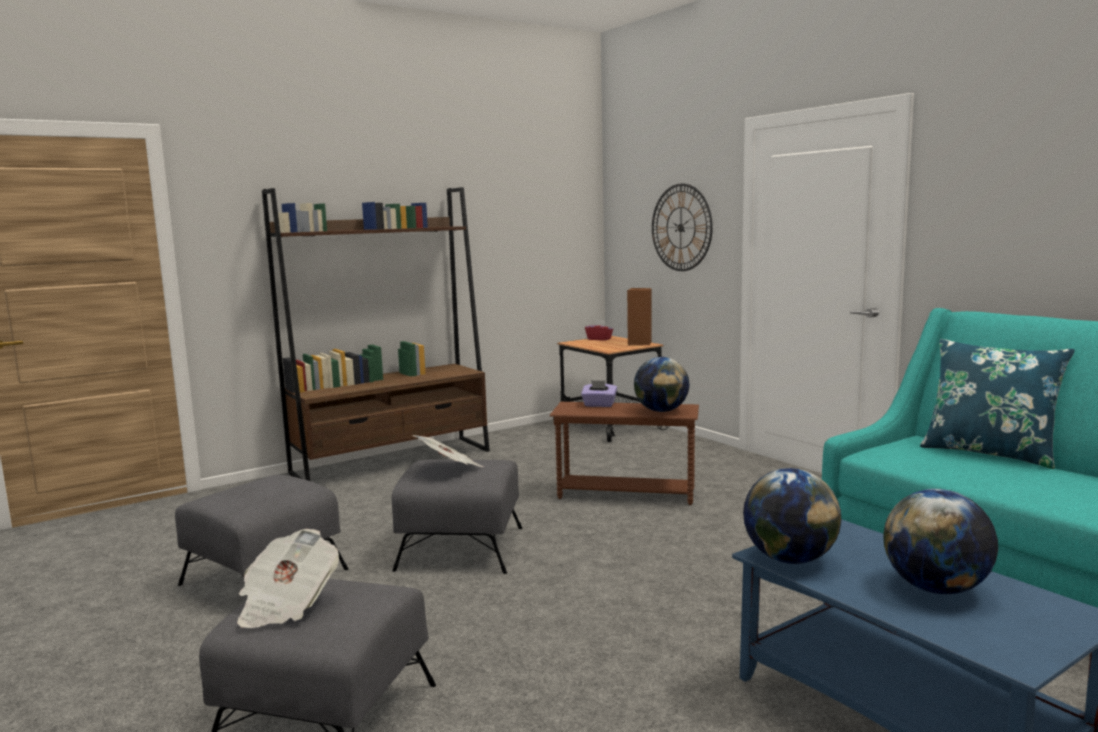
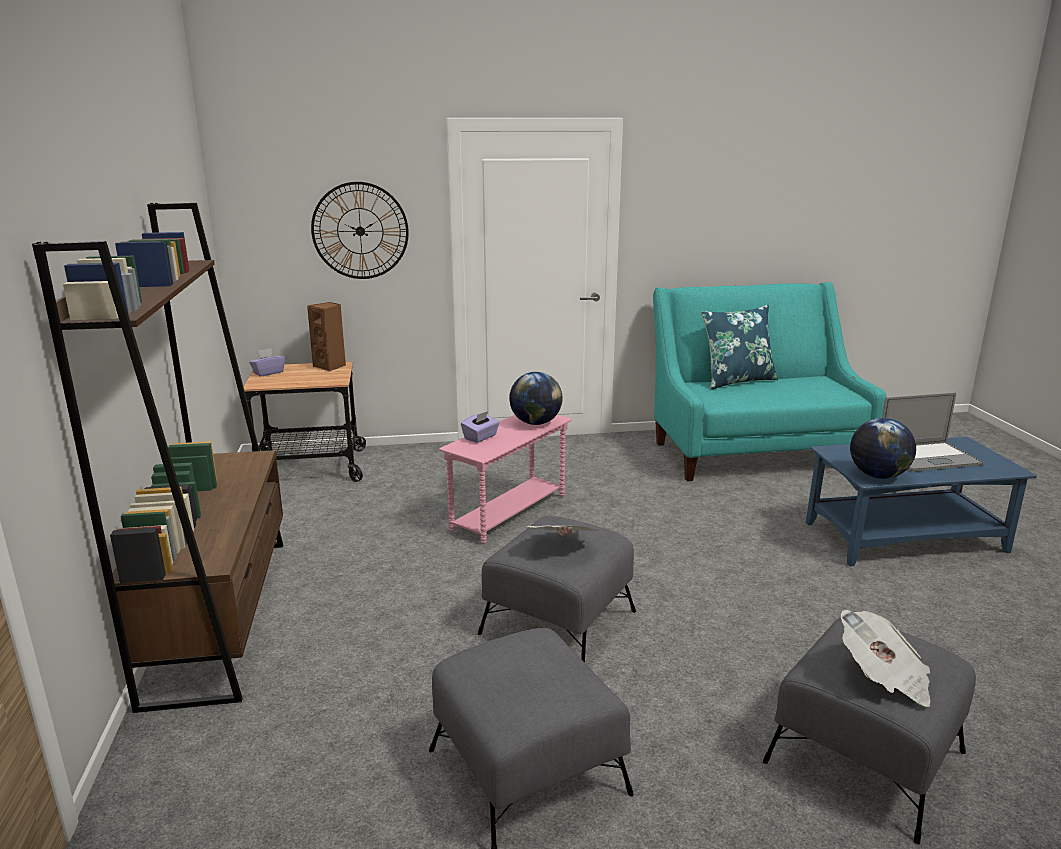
camera: 65 degrees left, 10 degrees up
(599, 339) = (268, 373): red tissue box -> purple tissue box
(626, 494) = (508, 513): brown side table -> pink side table
(936, 588) = (928, 457): globe -> laptop

